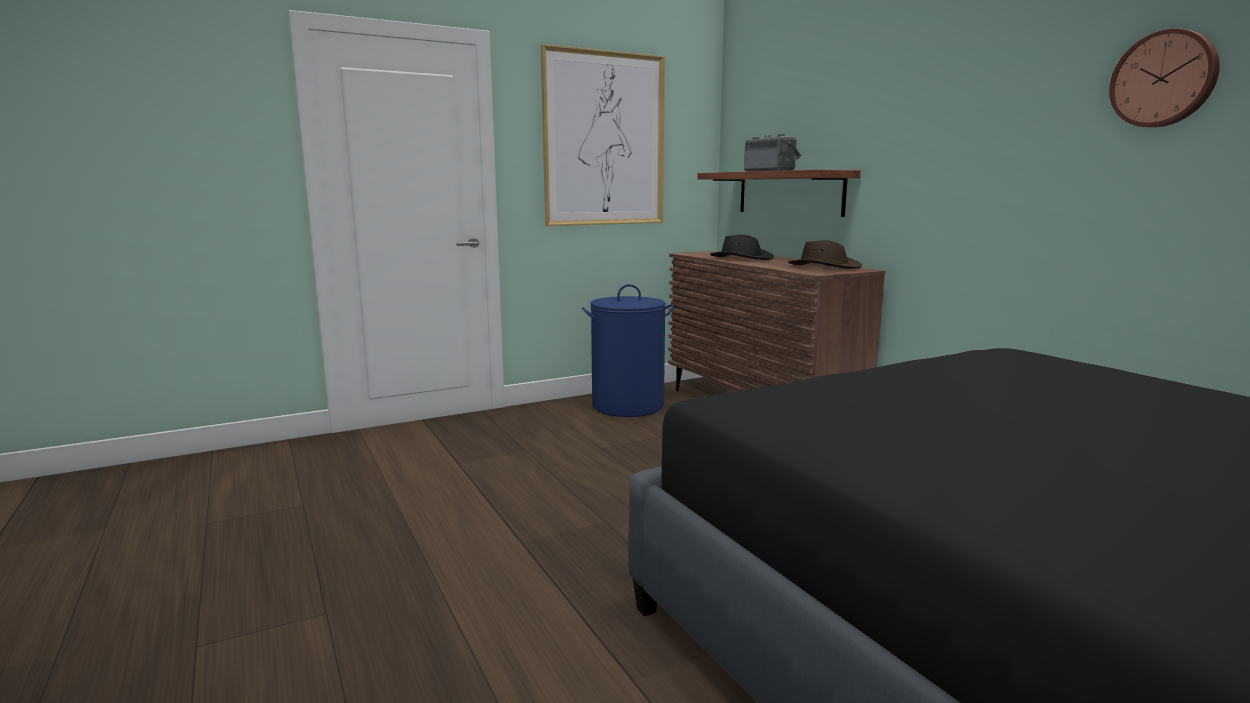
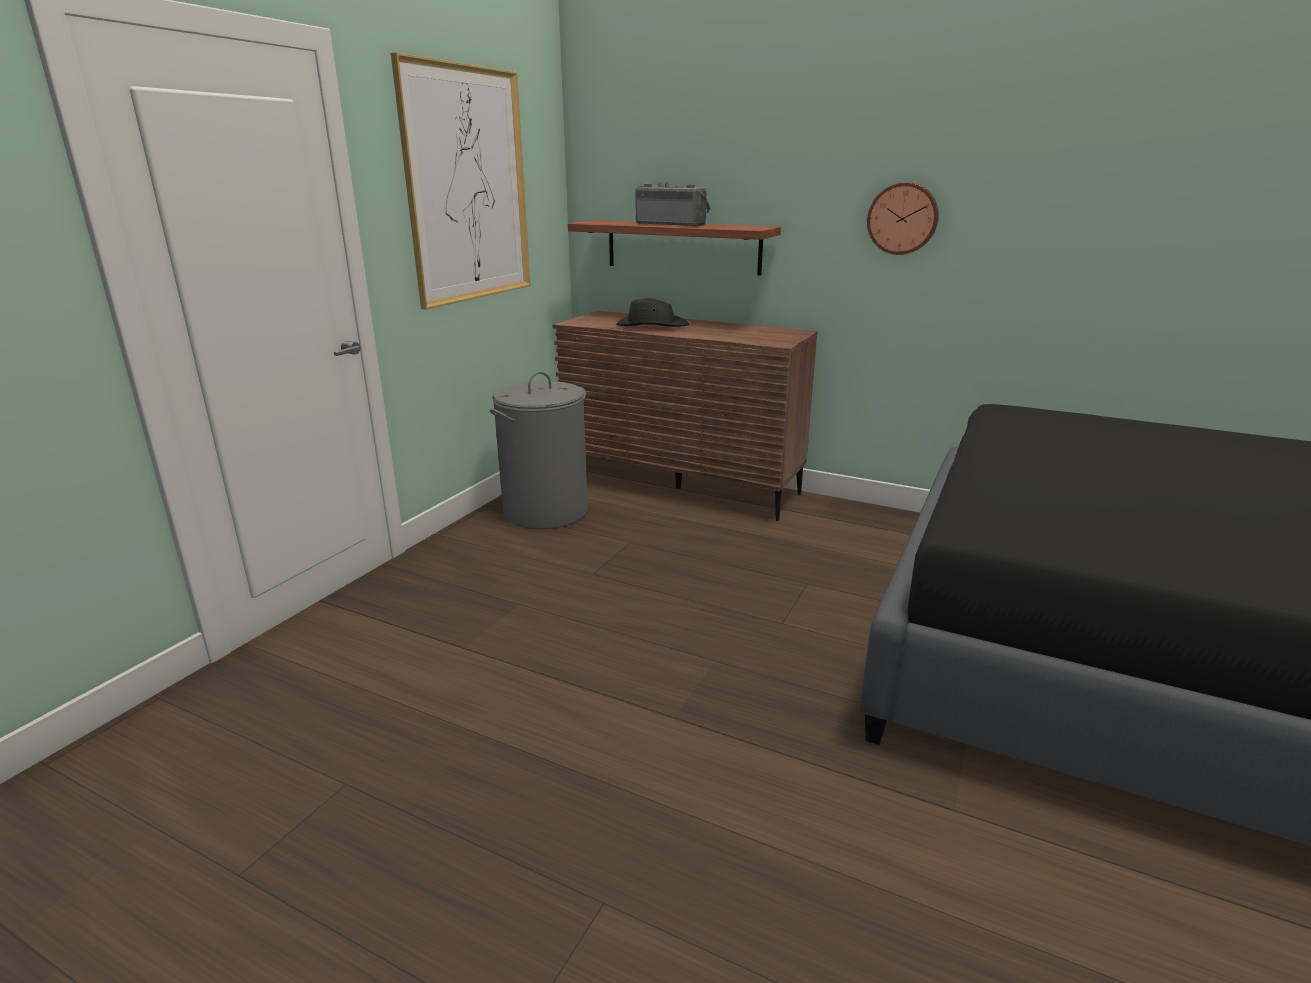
camera: 35 degrees left, 10 degrees up
(627, 406) = (545, 512): blue laundry basket -> grey laundry basket
(824, 267) = (759, 332): brown hat -> none
(1164, 79) = (1098, 167): wall clock -> wall clock (903, 218)

